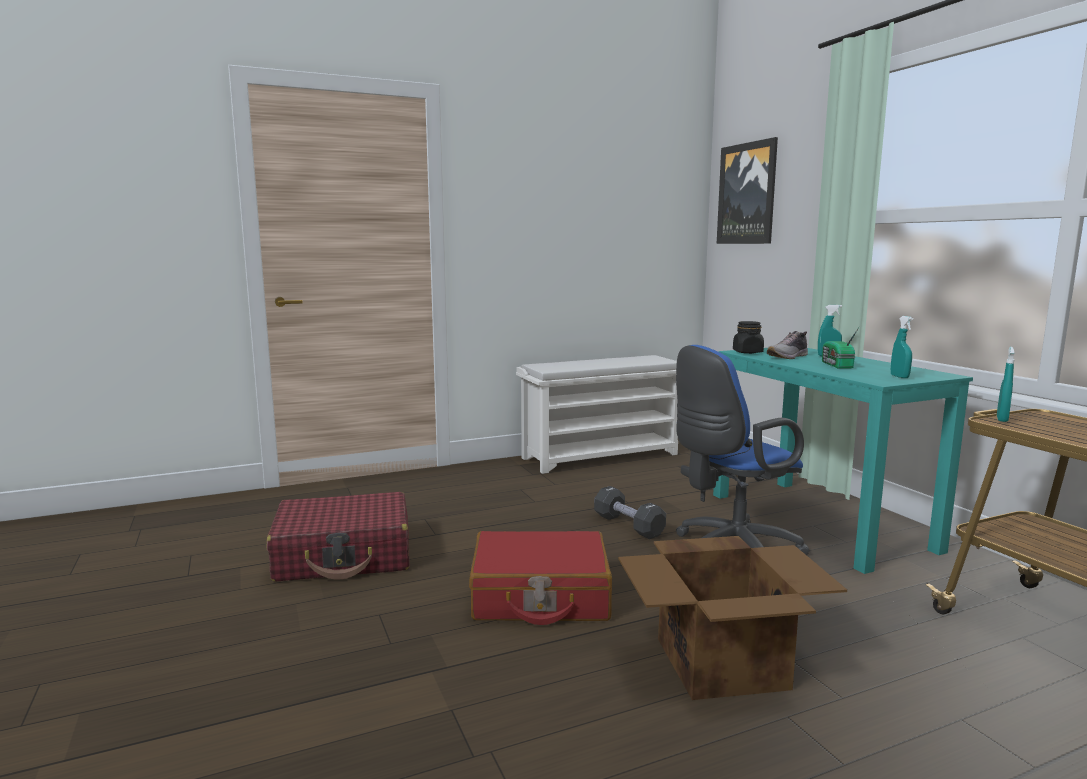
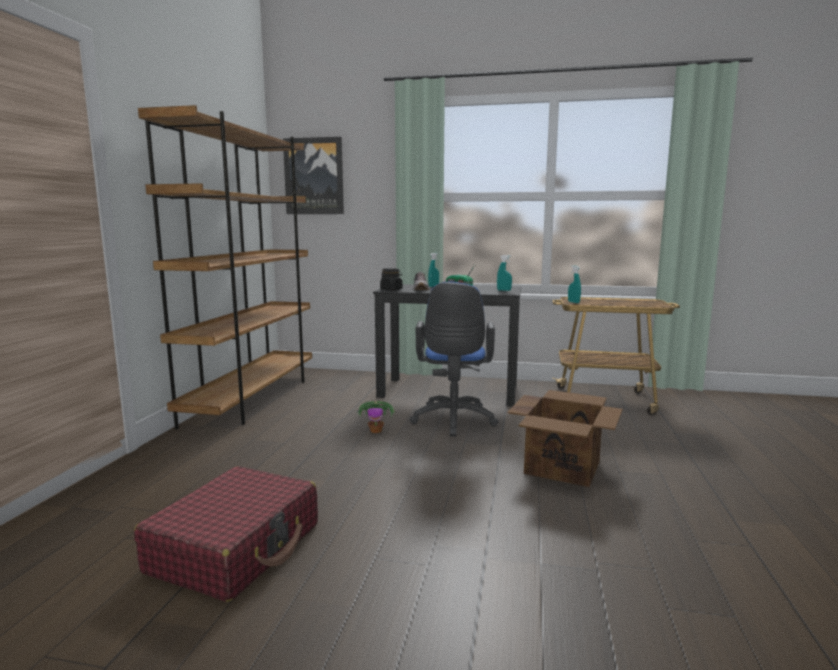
camera: 55 degrees left, 0 degrees up
(540, 596) = (431, 488): red suitcase -> none
(601, 456) = (252, 399): white shoe rack -> brown bookcase
(628, 525) = (376, 431): black dumbbell -> potted plant
(819, 521) = (449, 391): turquoise desk -> black desk

